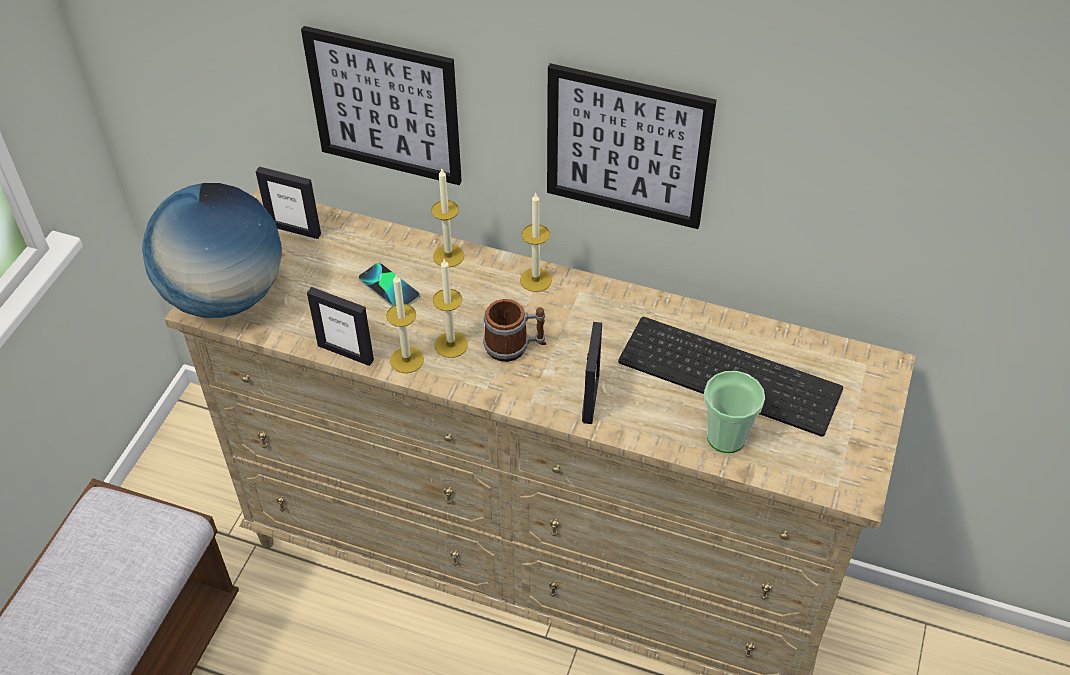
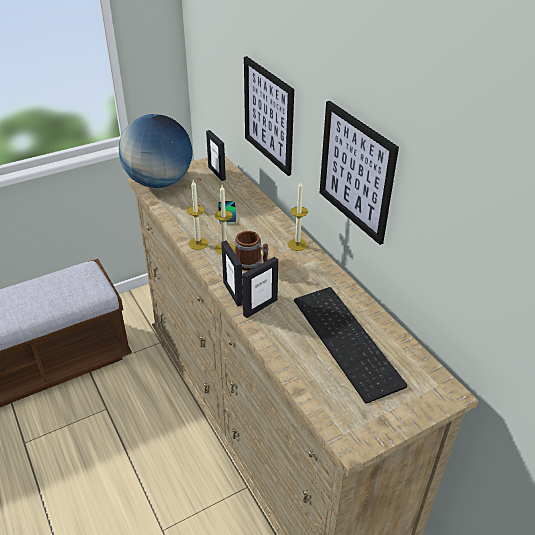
camera: 40 degrees right, 10 degrees down
(346, 352) = (177, 226): picture frame -> picture frame (233, 293)
(448, 256) = (269, 214): candle -> none
(726, 437) = (308, 367): cup -> none

